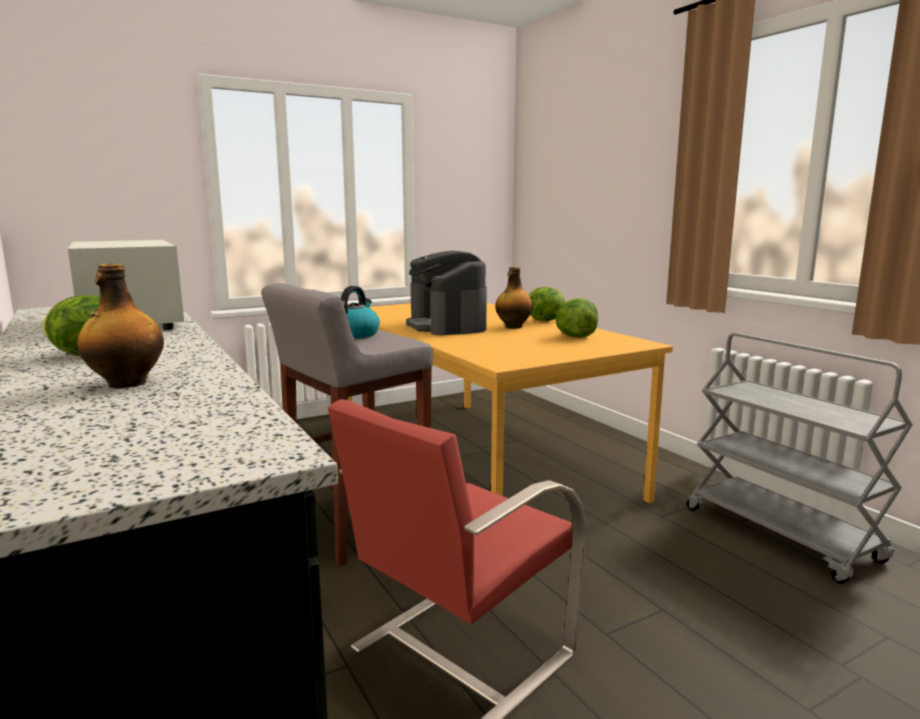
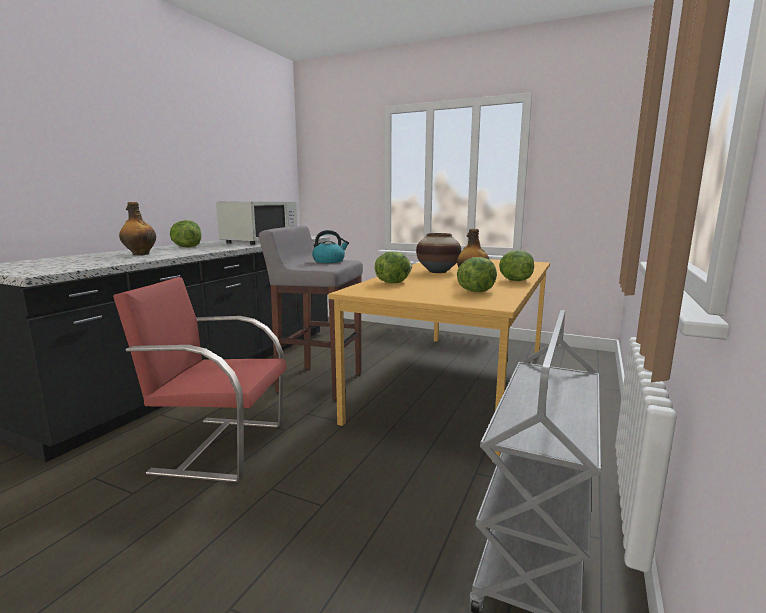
camera: 55 degrees right, 0 degrees up
(447, 326) = (438, 272): coffee machine -> vase
(479, 346) = (392, 282): none -> lettuce

